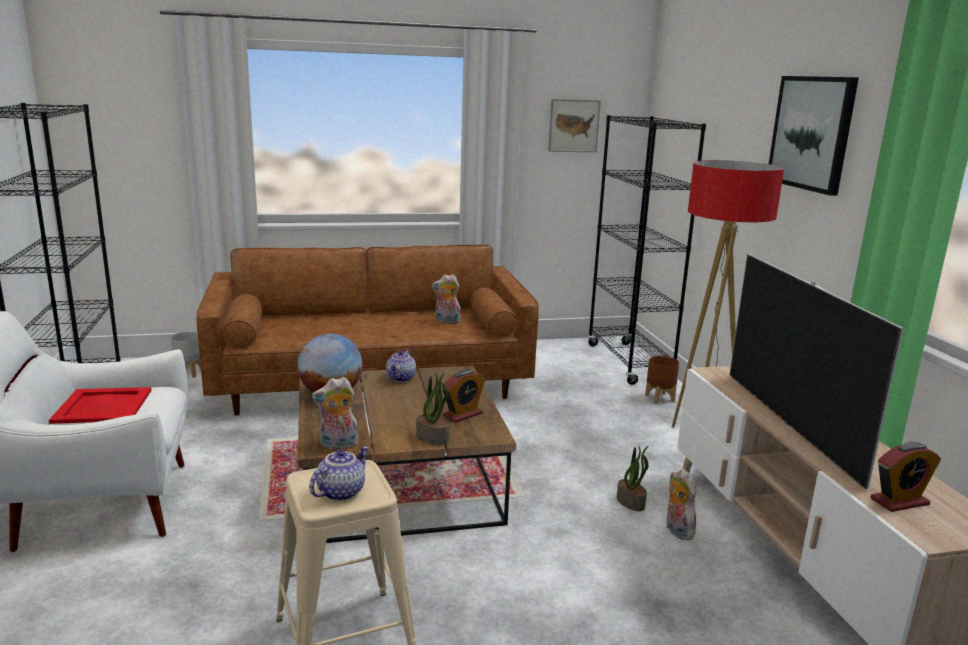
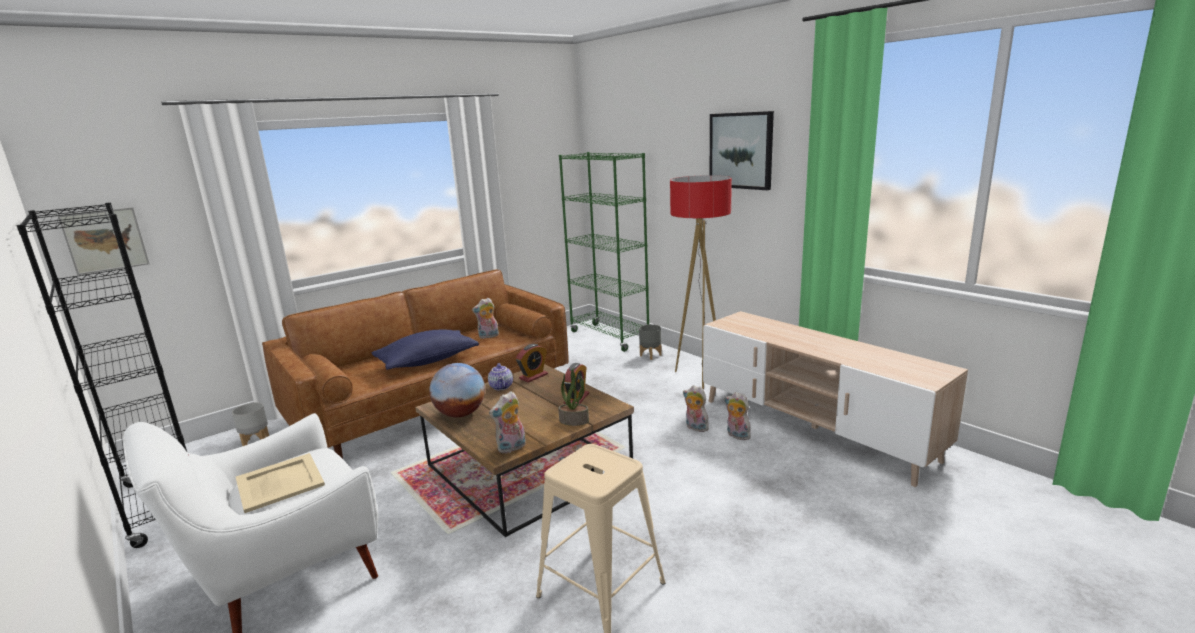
camera: 25 degrees left, 0 degrees up
(104, 405) = (280, 481): red tray -> beige tray
(340, 492) = (598, 471): teapot -> none
(357, 331) = (427, 361): none -> blue pillow
(573, 125) = (532, 166): picture -> picture (105, 240)
(629, 363) = (609, 337): black bookcase -> green bookcase
(631, 502) = (695, 428): potted plant -> plush toy
(660, 398) = (650, 355): brown planter -> grey planter
(789, 424) = (797, 343): television -> none
(899, 501) = (894, 368): alarm clock -> alarm clock (533, 376)

